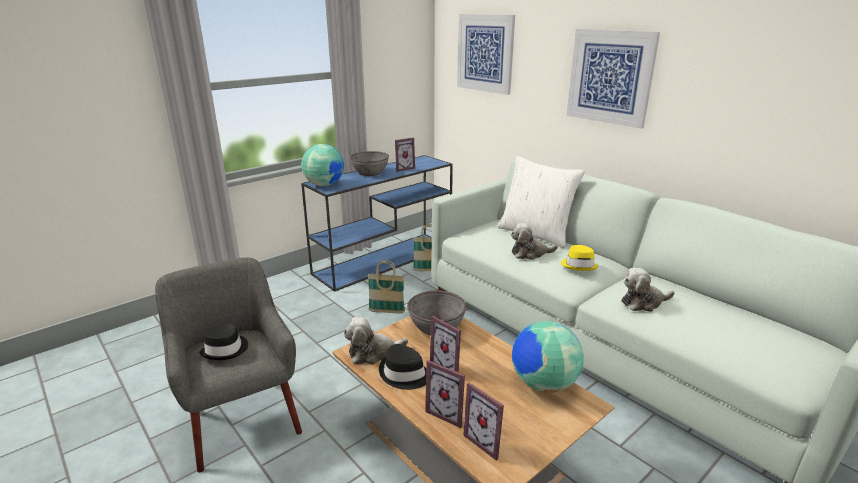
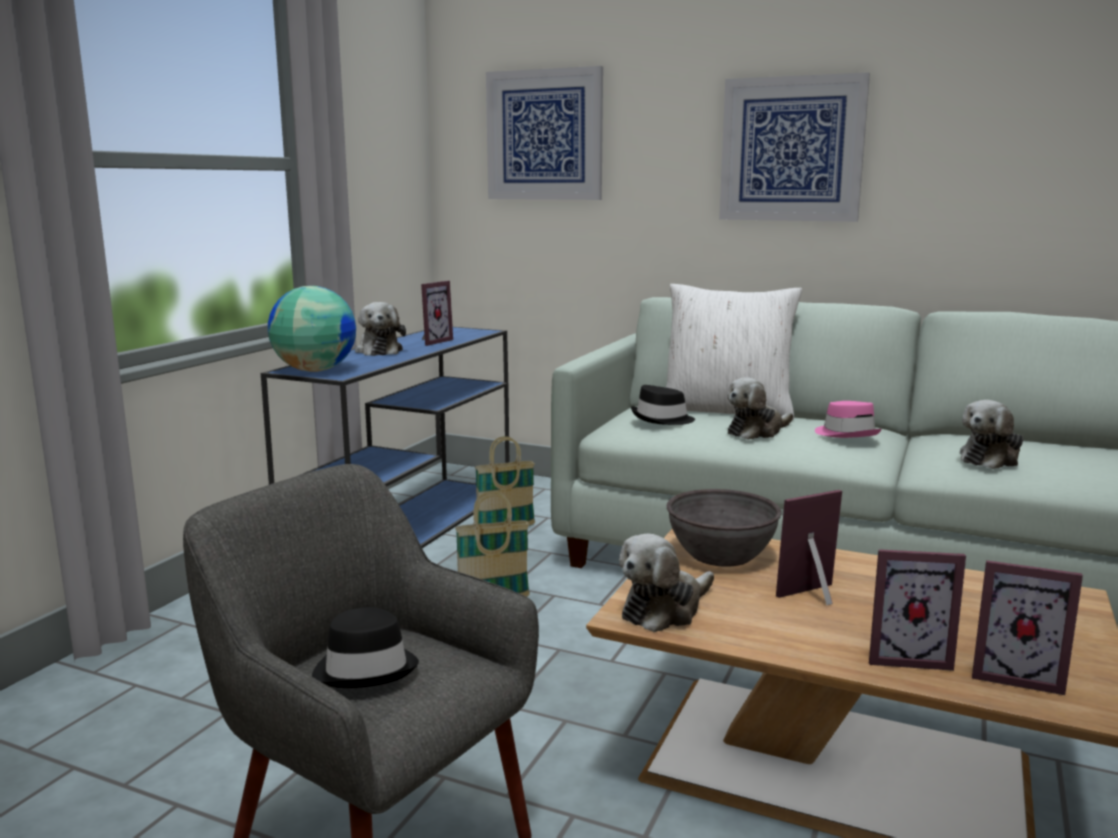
camera: 25 degrees left, 10 degrees down
(370, 173) = (379, 350): grey bowl -> plush toy
(404, 375) = (763, 626): black hat -> black hat (662, 419)
(450, 365) = (816, 597): picture frame -> picture frame turned 135 degrees clockwise
(543, 384) = (980, 587): globe -> none
(579, 265) = (847, 434): yellow hat -> pink hat

